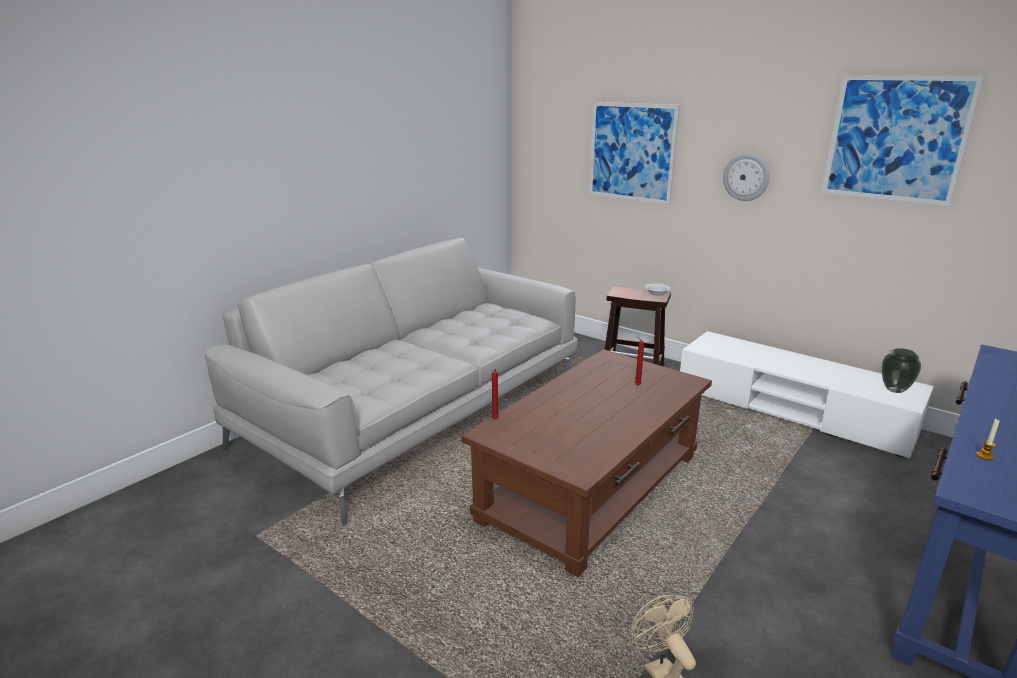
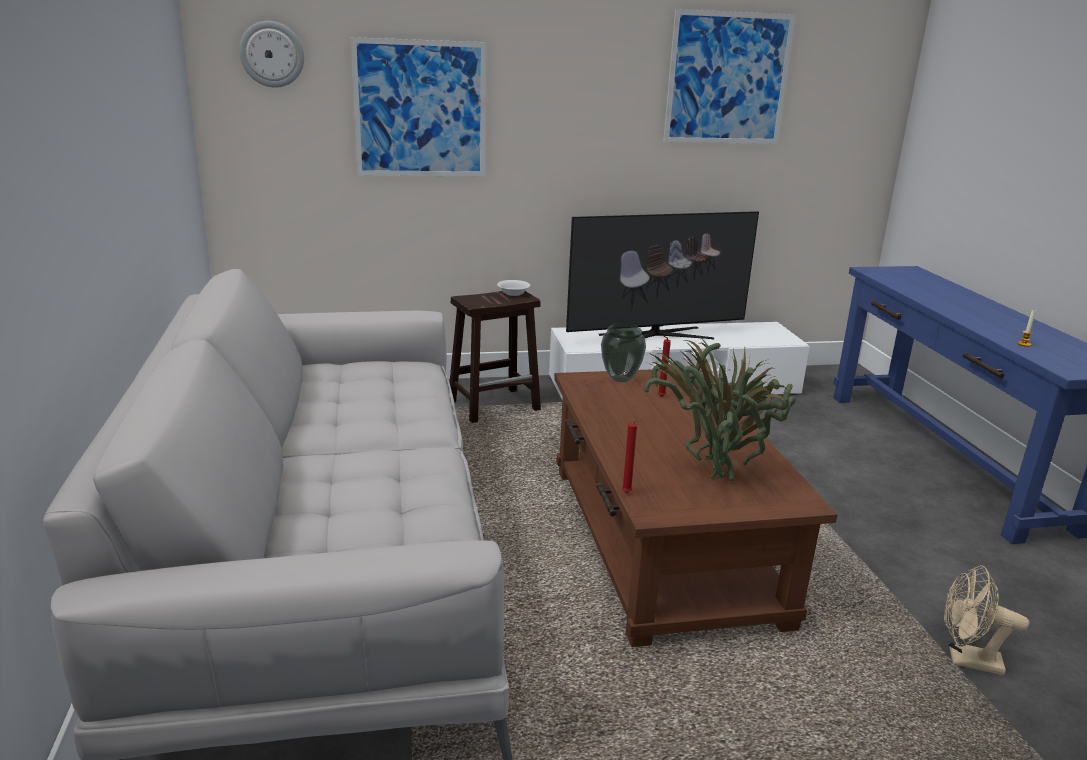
camera: 50 degrees left, 0 degrees up
(565, 435) = (714, 473): none -> potted plant
(746, 177) = (579, 131): wall clock -> wall clock (272, 54)
(778, 360) = (655, 336): none -> television
(894, 390) = (765, 333): vase -> vase (620, 379)

